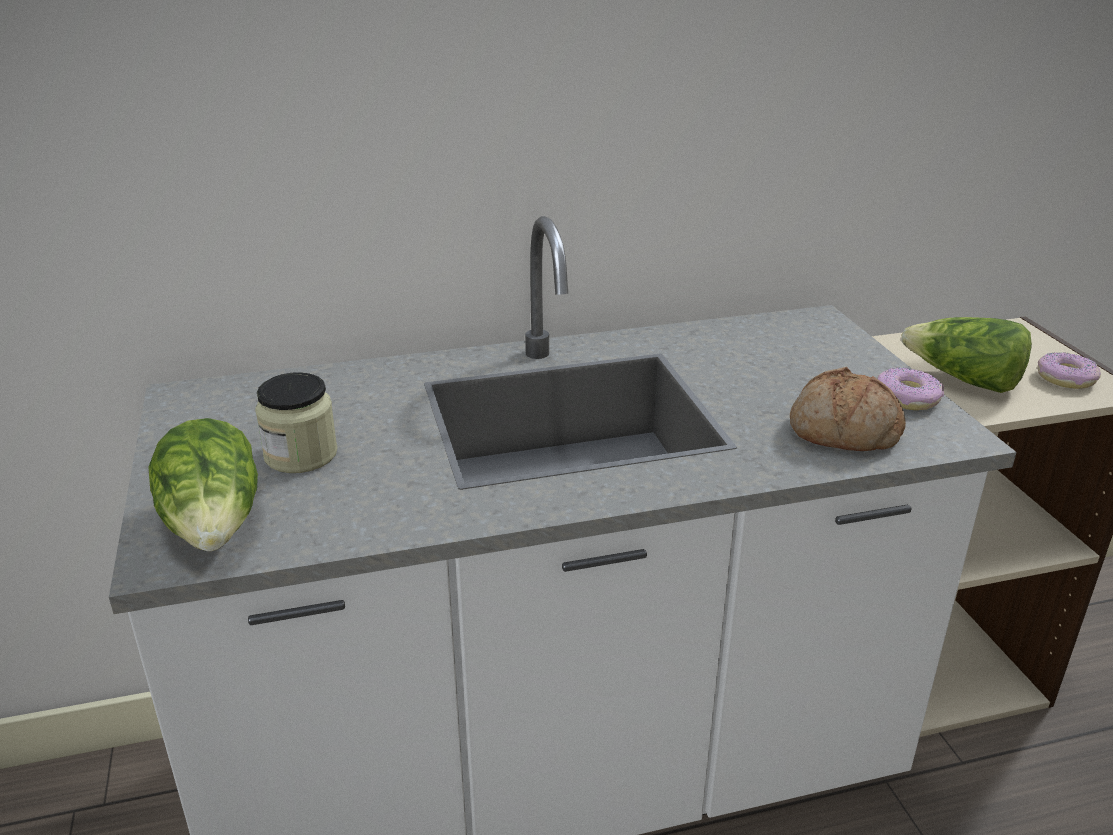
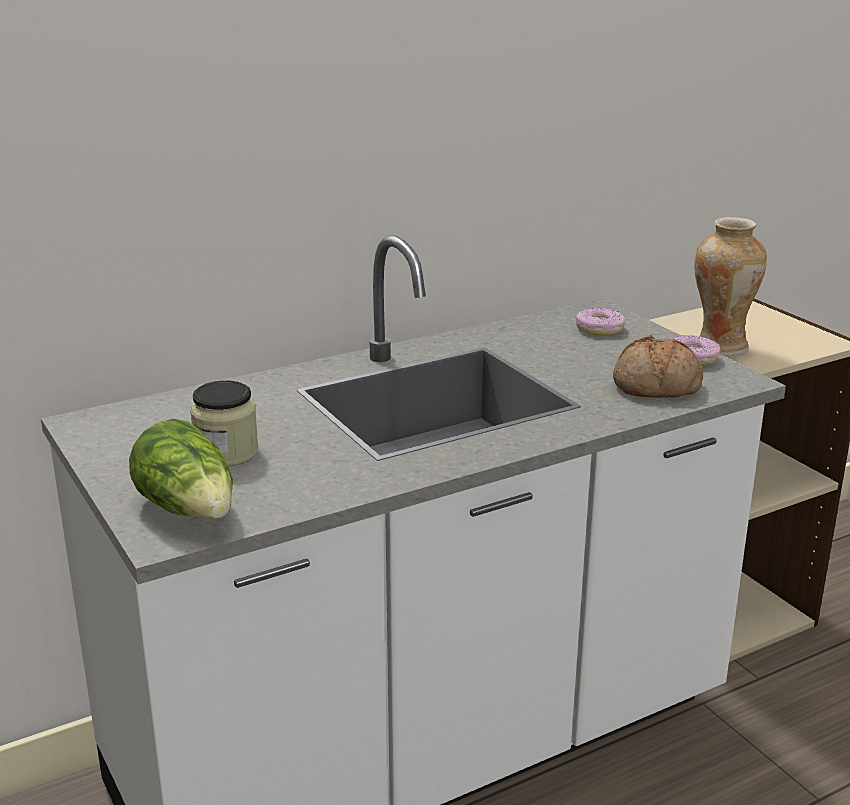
camera: 15 degrees left, 5 degrees down
(963, 380) = (720, 347): lettuce -> vase
(1065, 378) = (795, 338): donut -> donut (599, 329)

